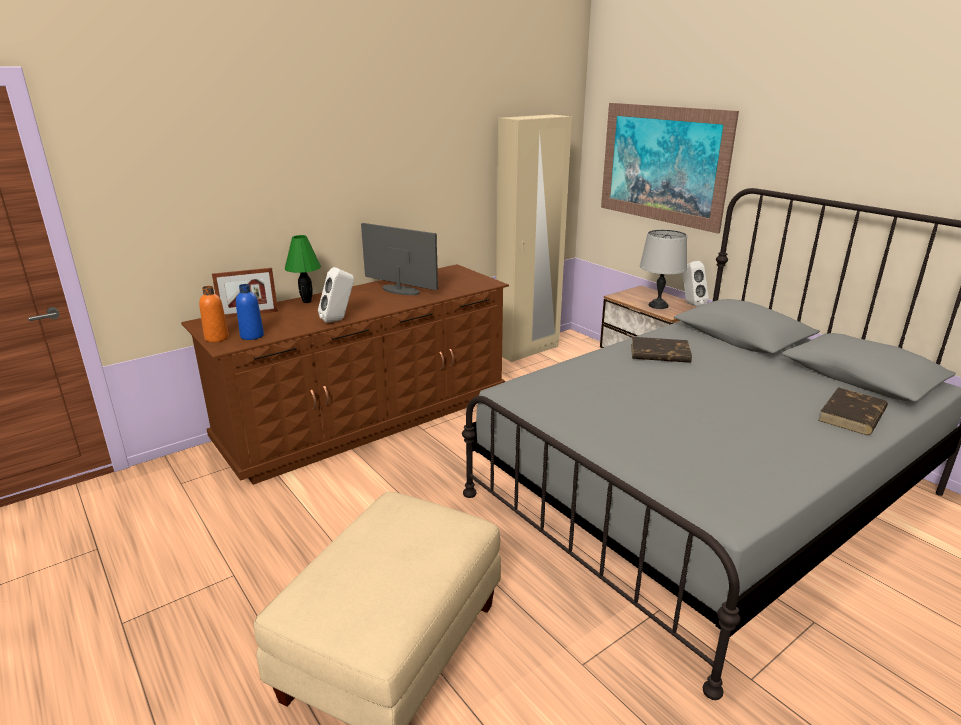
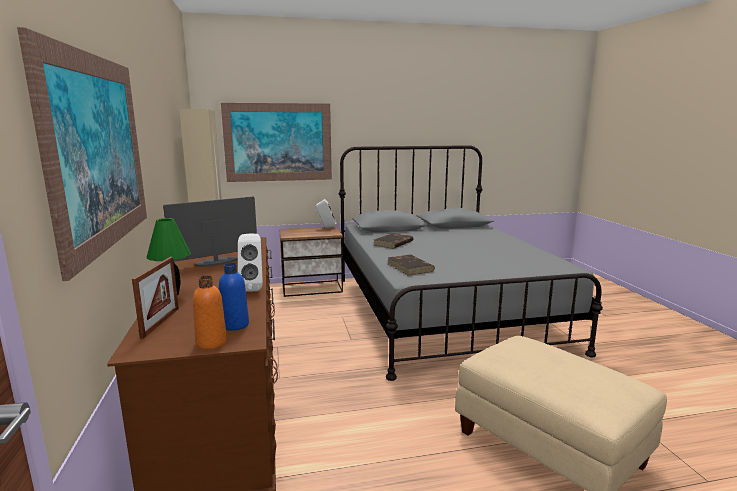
camera: 65 degrees left, 10 degrees down
(227, 176) = (99, 152): none -> picture
(658, 305) = (317, 232): grey table lamp -> none
(852, 415) = (489, 234): brown book -> brown book (410, 267)

